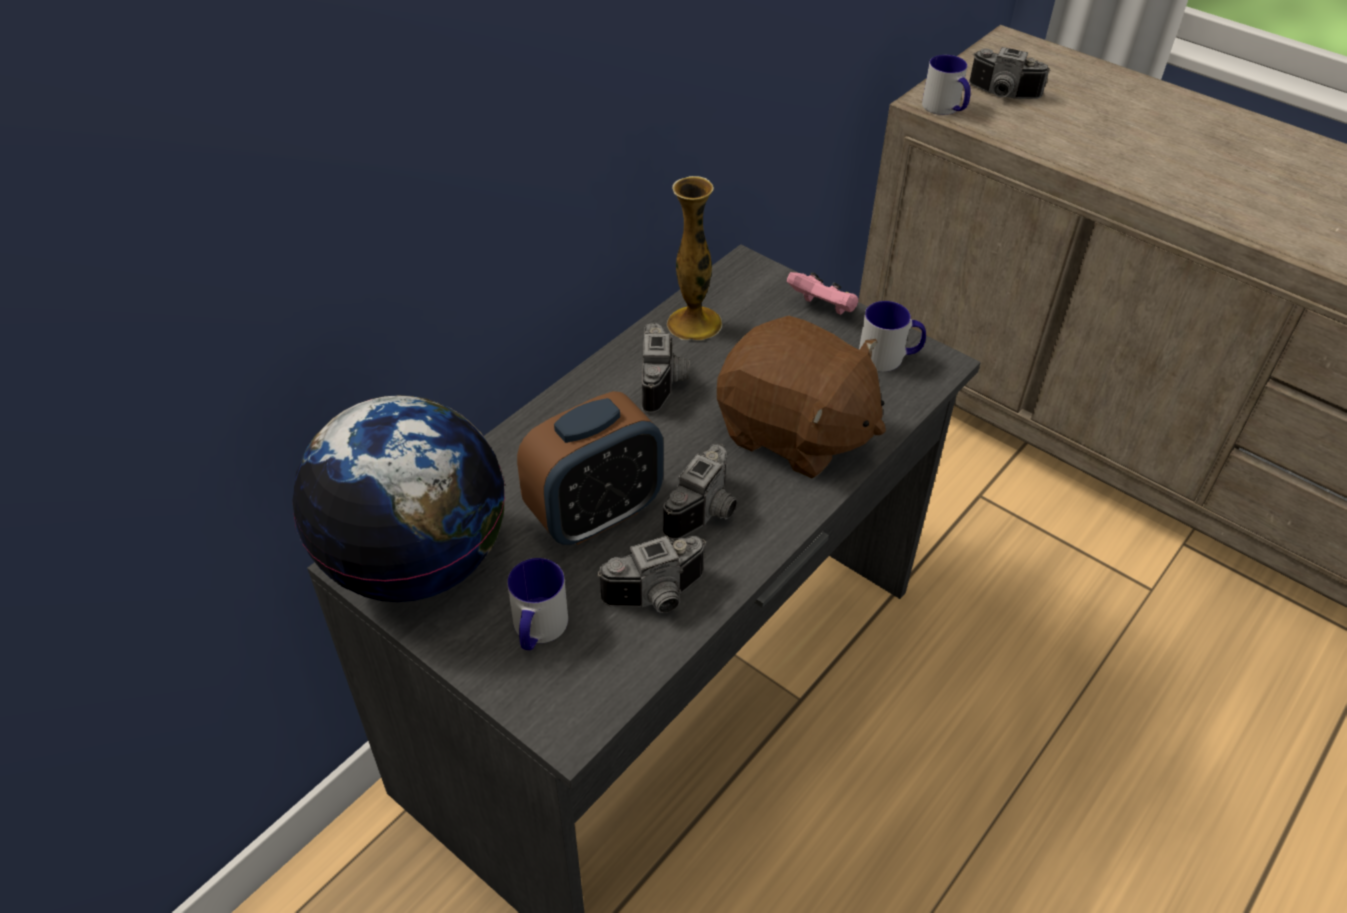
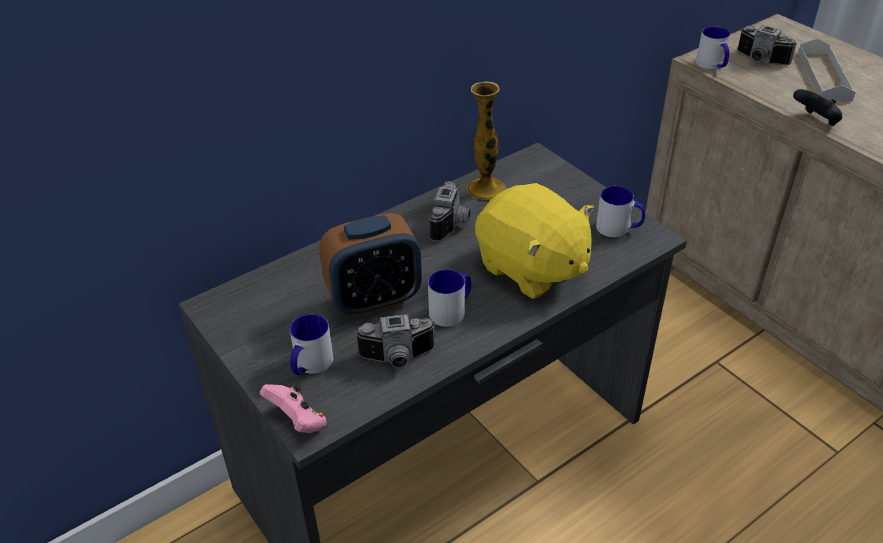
camera: 15 degrees right, 5 degrees down
(417, 562) = (248, 311): globe -> none
(708, 512) = (452, 310): camera -> mug
(794, 433) = (531, 268): brown plush toy -> yellow plush toy
(823, 309) = (581, 190): pink game controller -> pink game controller (298, 421)
(1087, 109) = (824, 76): none -> grey tray
(1099, 175) = (816, 121): none -> black game controller

